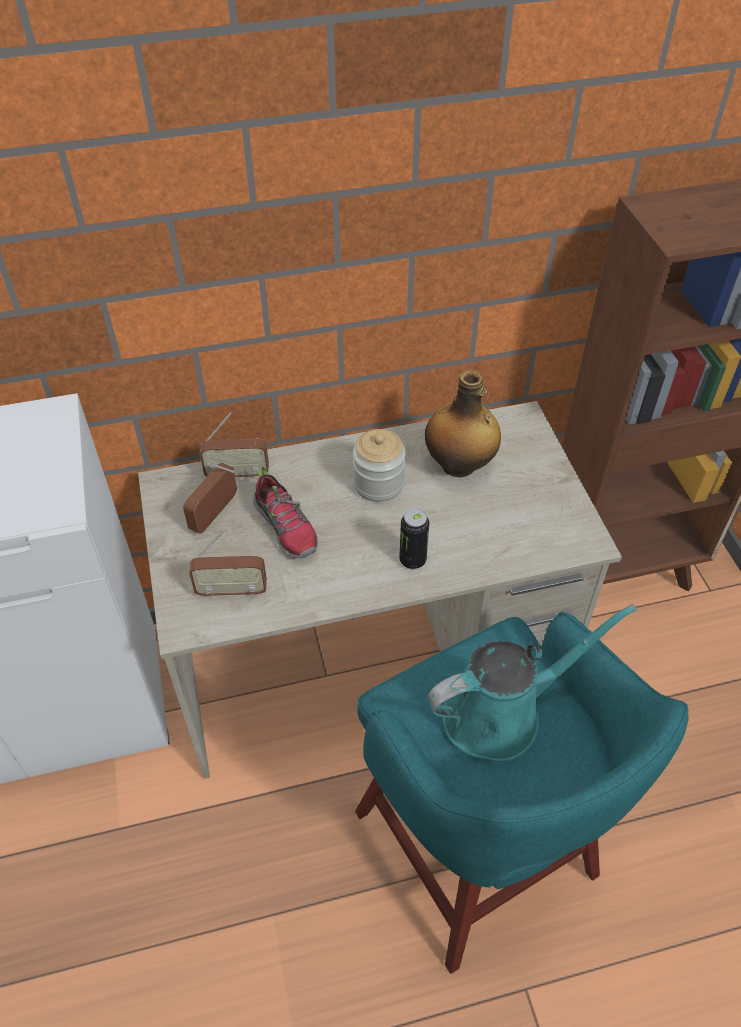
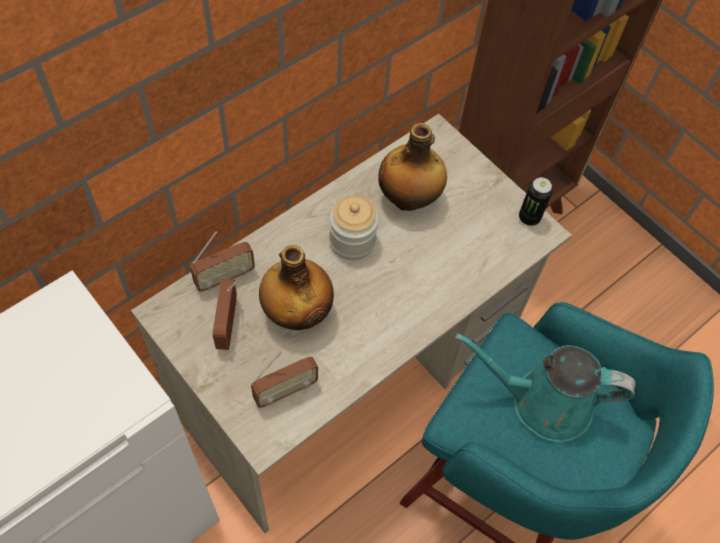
camera: 30 degrees left, 10 degrees up
(286, 527) = (297, 312): shoe -> bottle
(412, 560) = (418, 301): can -> can (529, 218)
(501, 713) = (543, 402): turquoise watering can -> turquoise watering can turned 120 degrees counterclockwise

